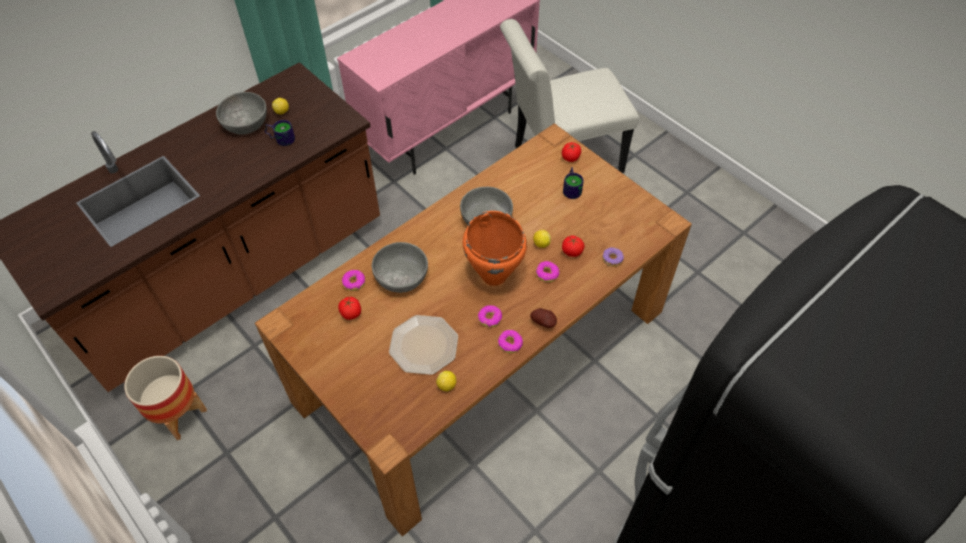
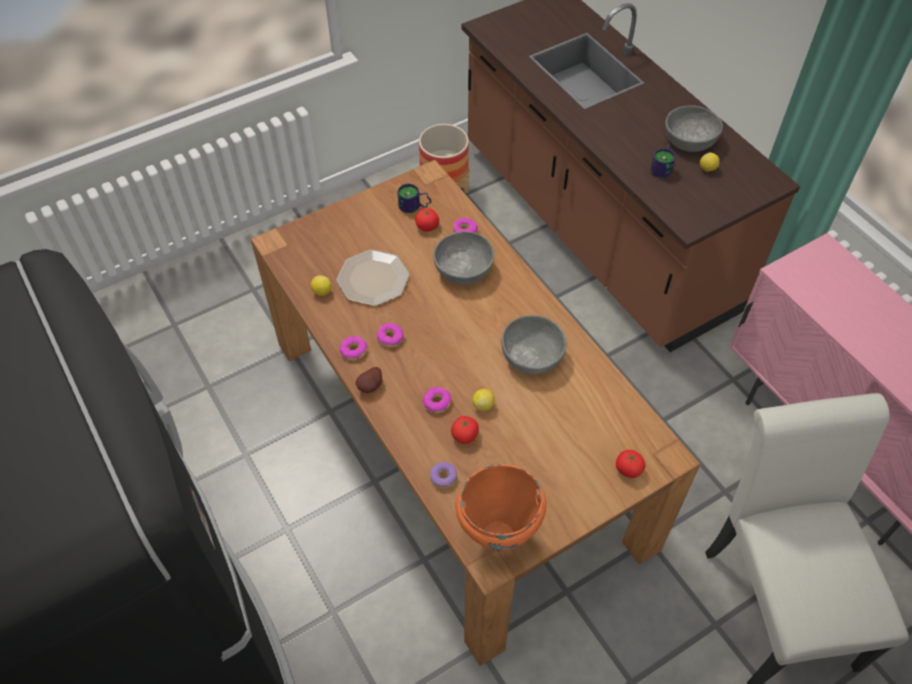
camera: 100 degrees right, 0 degrees up
(494, 275) = (447, 351): orange cooking pot -> orange cooking pot (499, 537)
(572, 188) = (570, 459): mug -> mug (414, 207)

